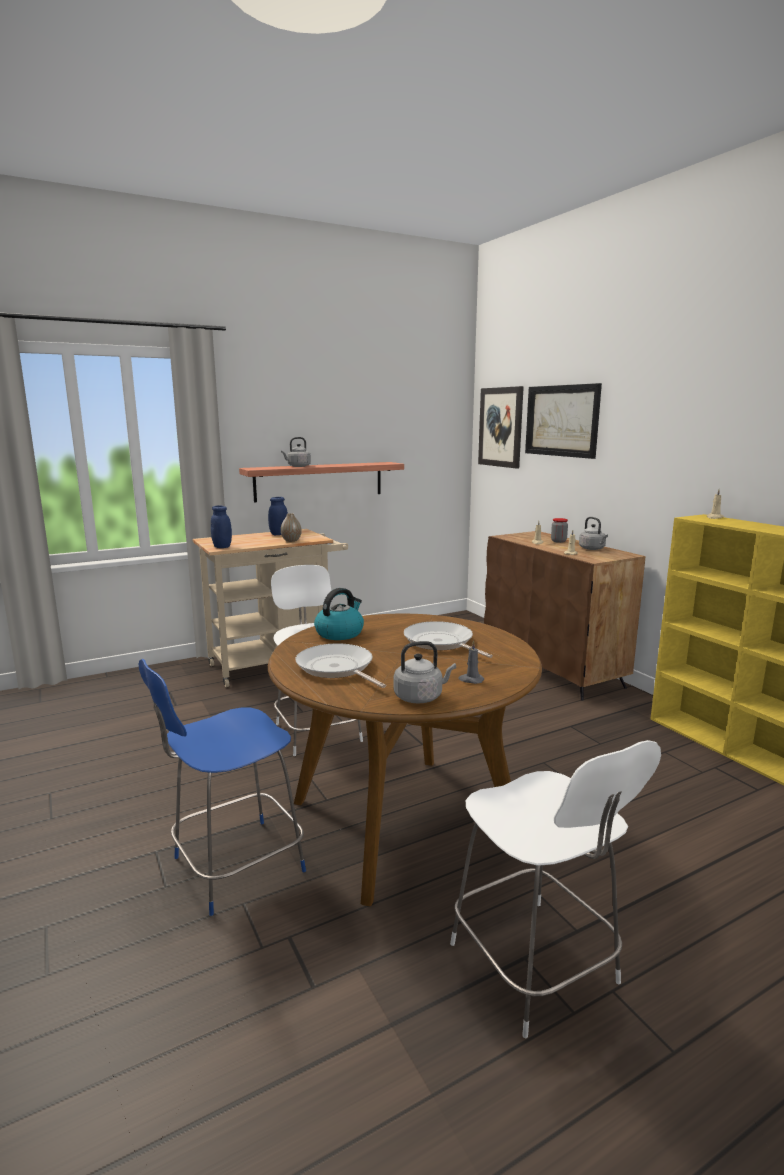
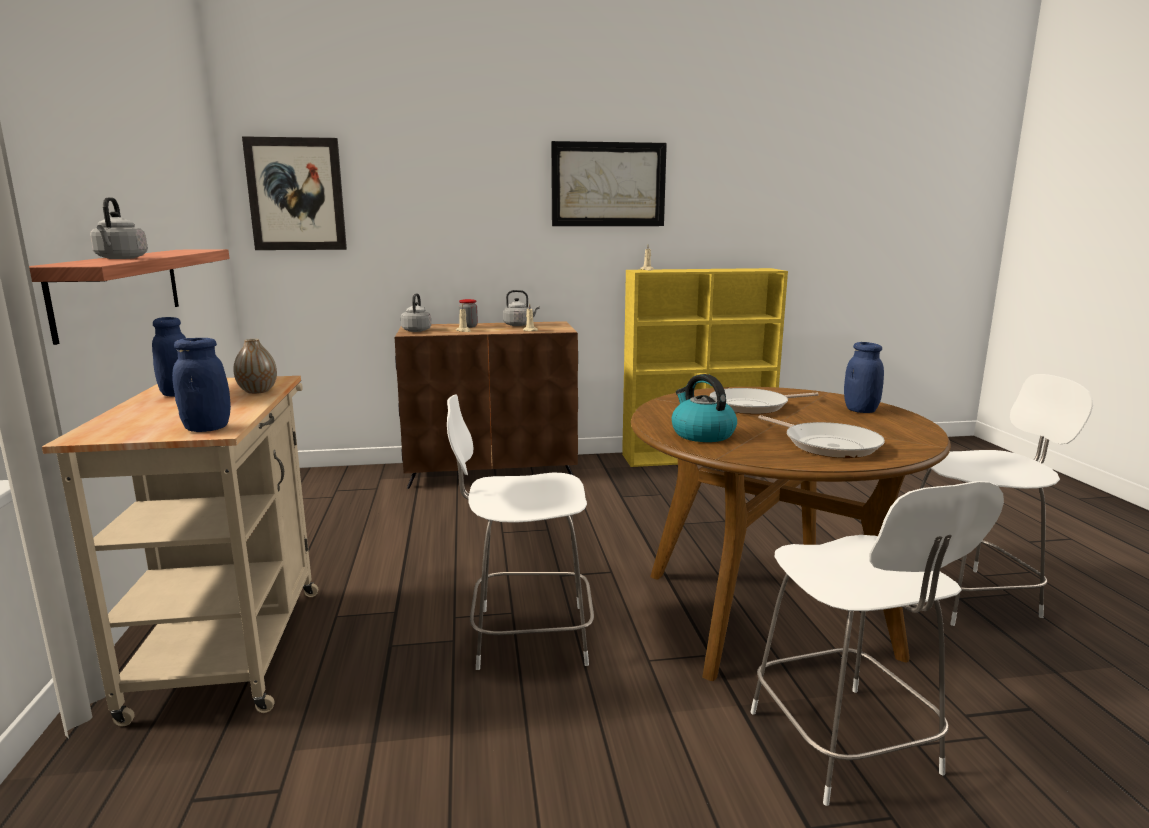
camera: 70 degrees left, 0 degrees up
(234, 866) = (846, 746): blue chair -> white chair
(337, 668) = (827, 445): frying pan -> frying pan turned 105 degrees counterclockwise
(420, 697) = (906, 427): grey kettle -> grey kettle (417, 330)
(470, 680) = (860, 410): grey candle -> blue jar
(562, 420) = (419, 185): picture -> picture (608, 184)

